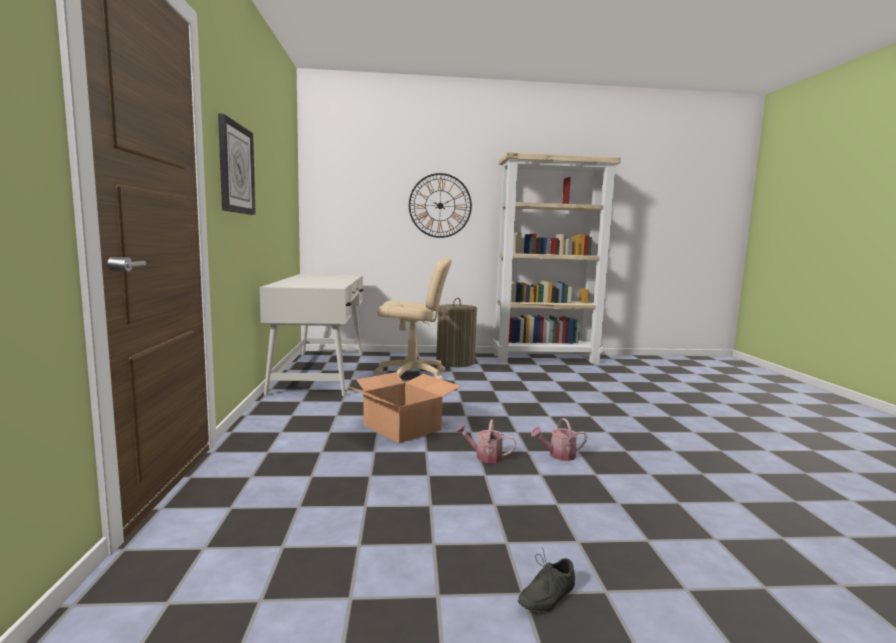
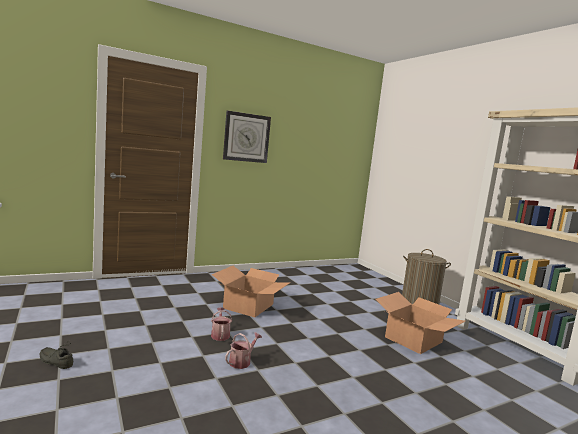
camera: 65 degrees right, 0 degrees up
(321, 371) = (323, 273): white desk -> none
(412, 375) = (356, 297): beige office chair -> none
(440, 205) = (456, 164): wall clock -> none
(523, 380) = (414, 340): none -> cardboard box
(558, 455) = (242, 361): watering can -> watering can turned 75 degrees clockwise

